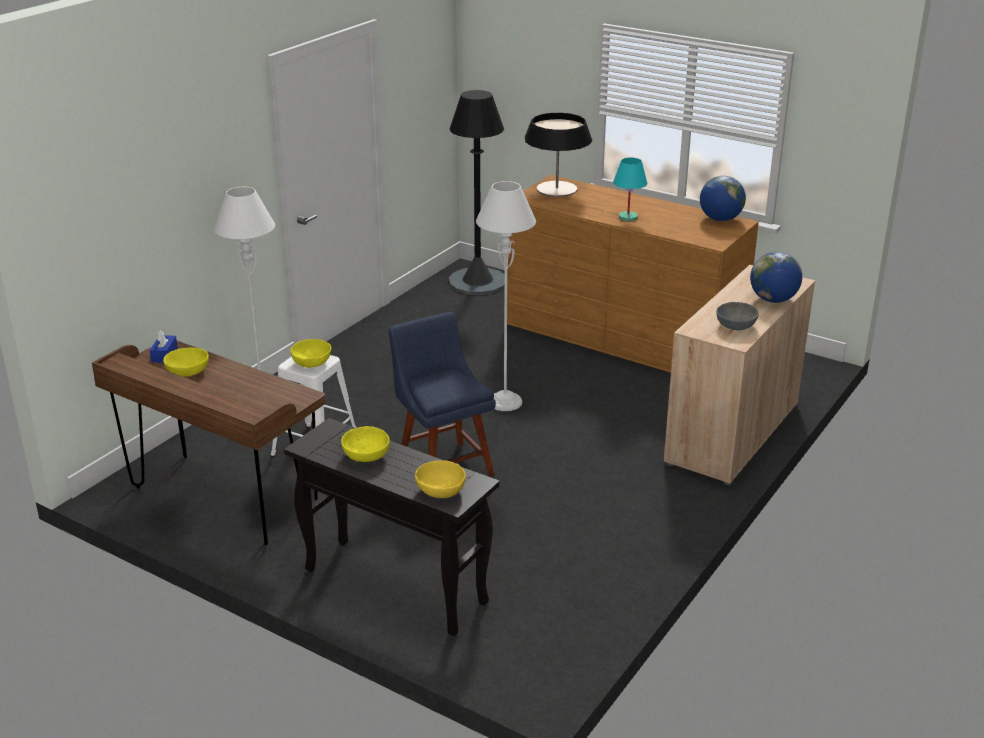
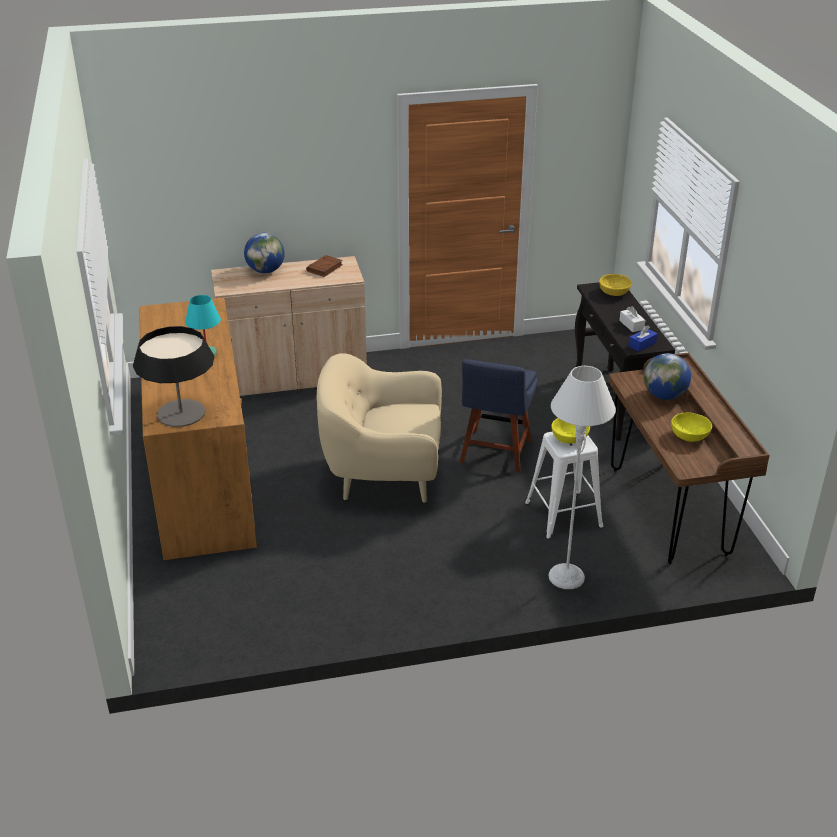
camera: 135 degrees left, 5 degrees up
(164, 355) = (695, 461): blue tissue box -> blue tissue box (642, 344)
(365, 456) = (631, 325): yellow bowl -> white tissue box
(477, 282) = (185, 620): black floor lamp -> none
(505, 402) = (383, 475): white floor lamp -> beige armchair
(720, 219) = (156, 319): globe -> globe (664, 395)
(735, 326) = (324, 268): grey bowl -> brown book

